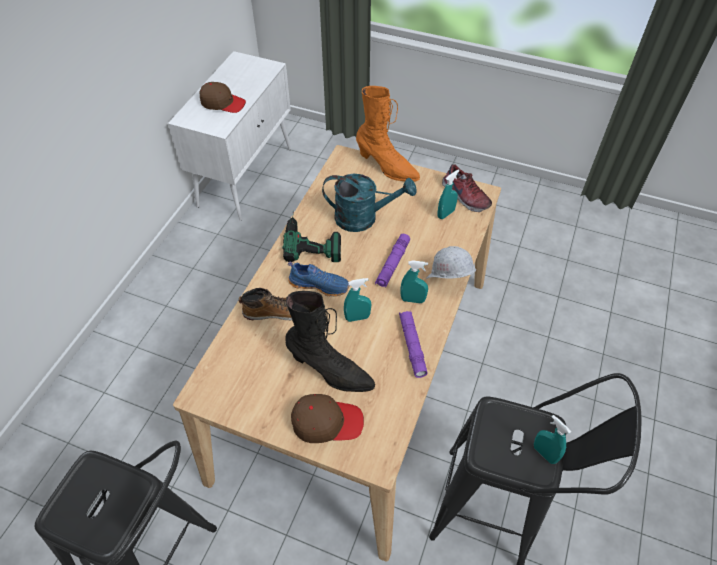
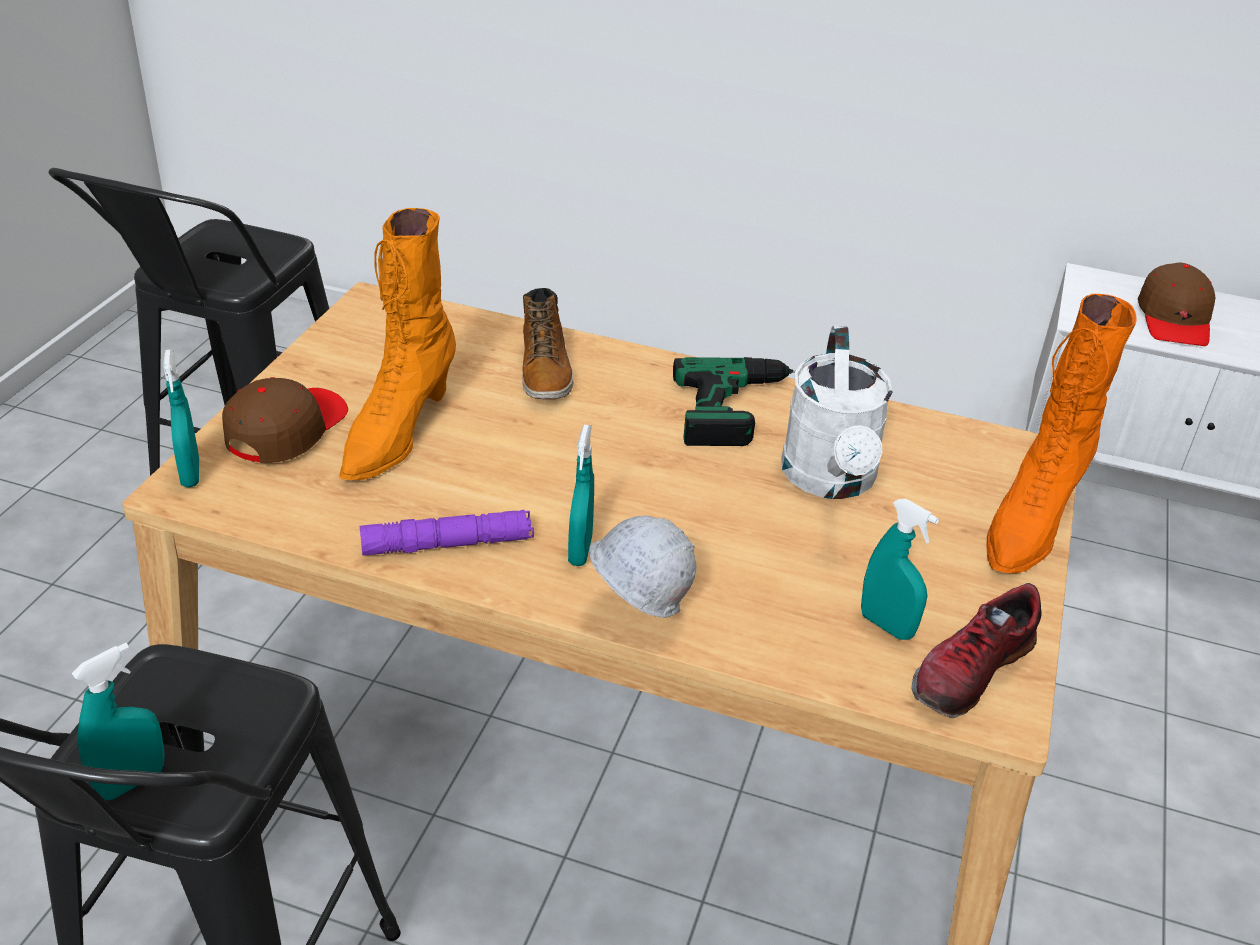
camera: 85 degrees right, 15 degrees down
(319, 284) = (617, 419): blue shoe -> none
(327, 422) = (286, 429): brown cap -> brown cap turned 150 degrees counterclockwise
(330, 371) = (397, 433): black boot -> orange boot
(357, 317) = (529, 468): turquoise spray bottle -> turquoise spray bottle (190, 474)
(363, 218) = (831, 481): turquoise watering can -> white watering can
(392, 264) = (688, 523): purple flashlight -> none

